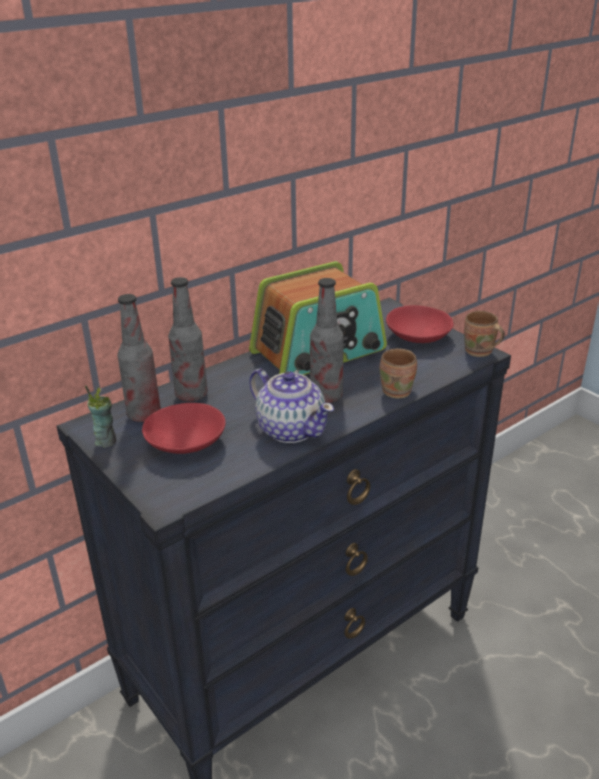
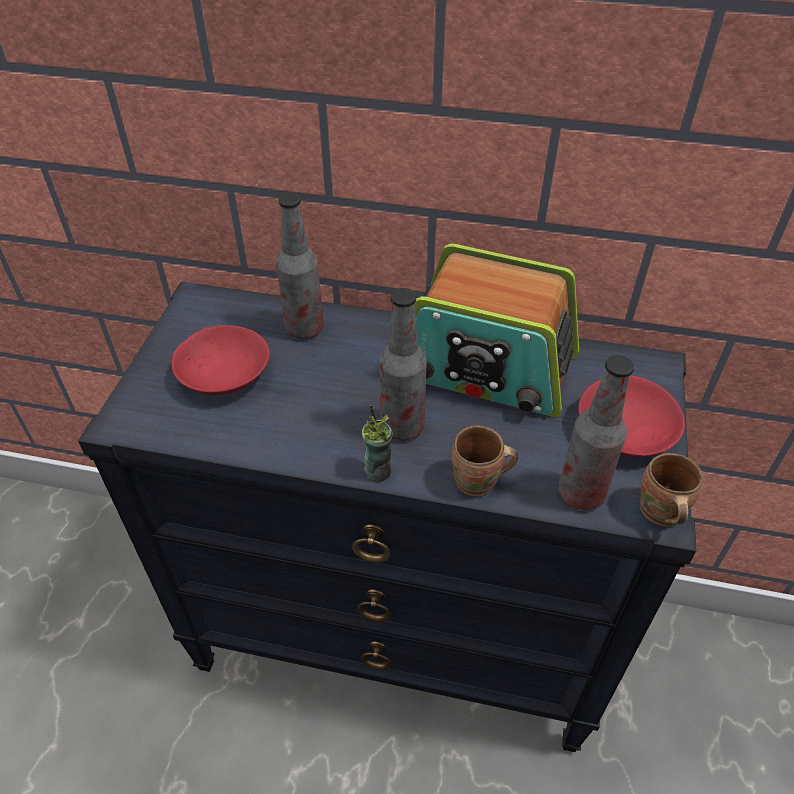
camera: 50 degrees right, 15 degrees up
(106, 441) = (182, 324): cup -> cup (378, 471)
(144, 415) = (242, 320): bottle -> bottle (581, 493)
(291, 429) = (313, 435): teapot -> none

